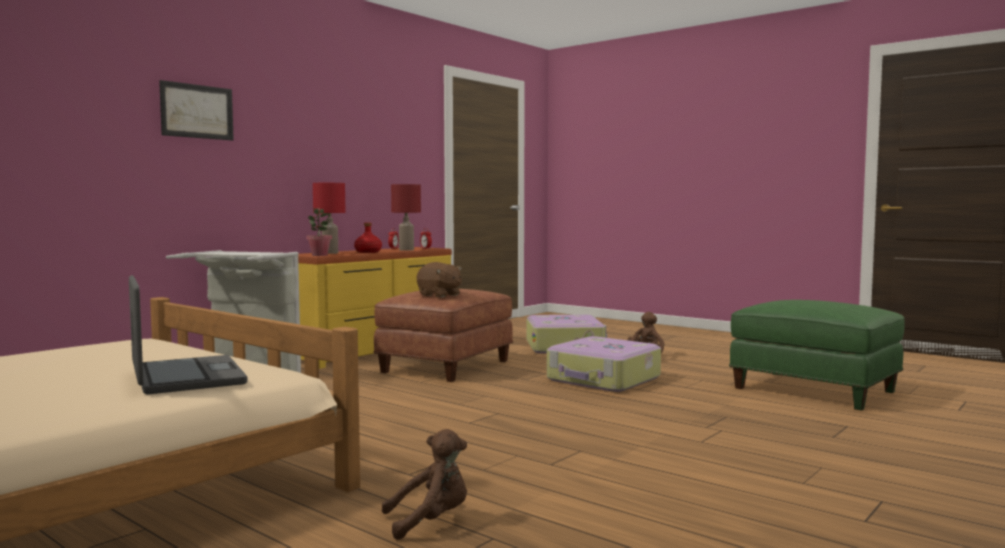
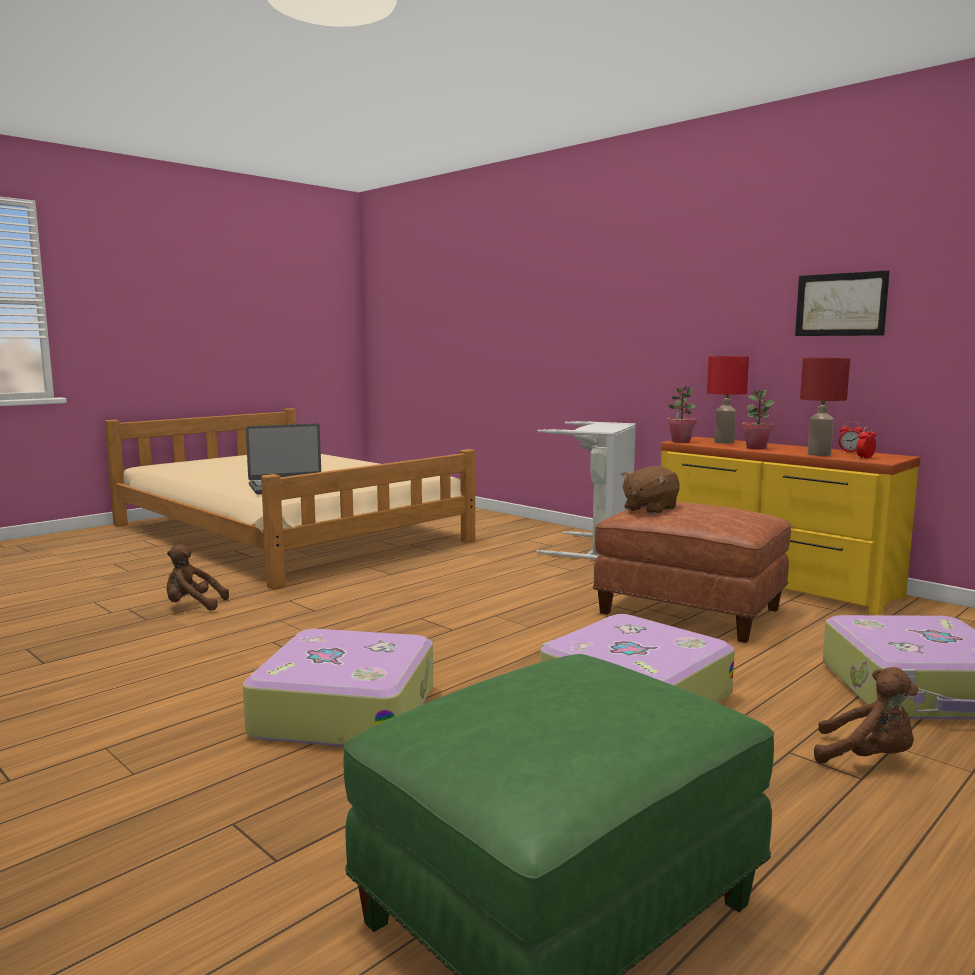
camera: 95 degrees right, 5 degrees up
(197, 111) = (631, 287): picture -> picture (840, 304)
(367, 252) = (756, 448): red bottle -> potted plant
(430, 521) = (192, 606): brown plush toy -> brown plush toy turned 105 degrees clockwise
(675, 429) = (345, 710): none -> suitcase

